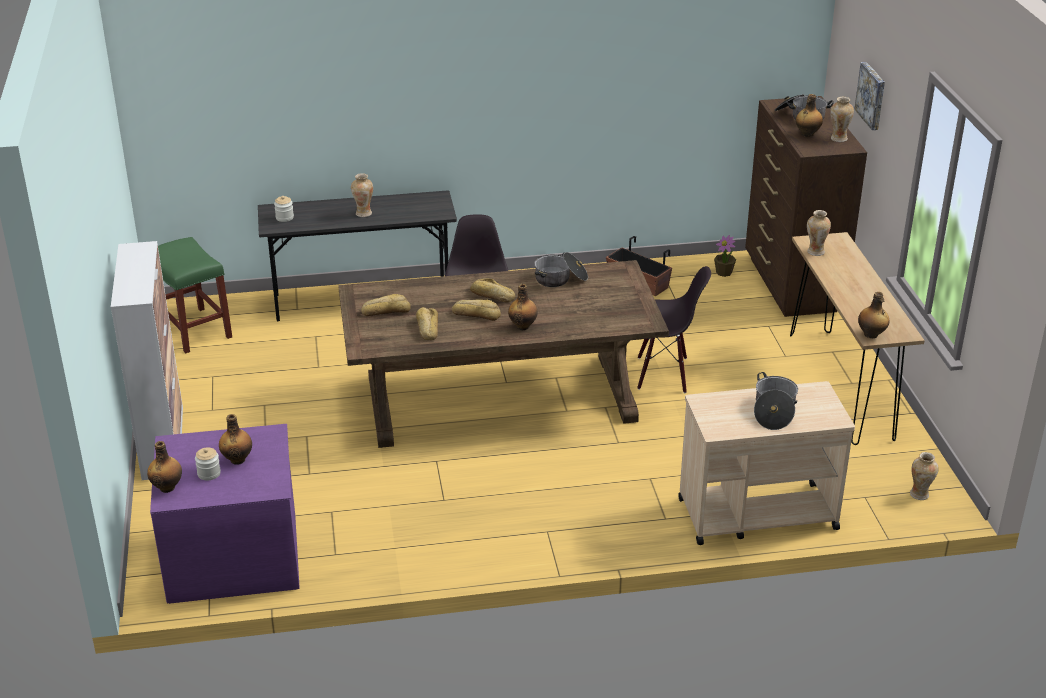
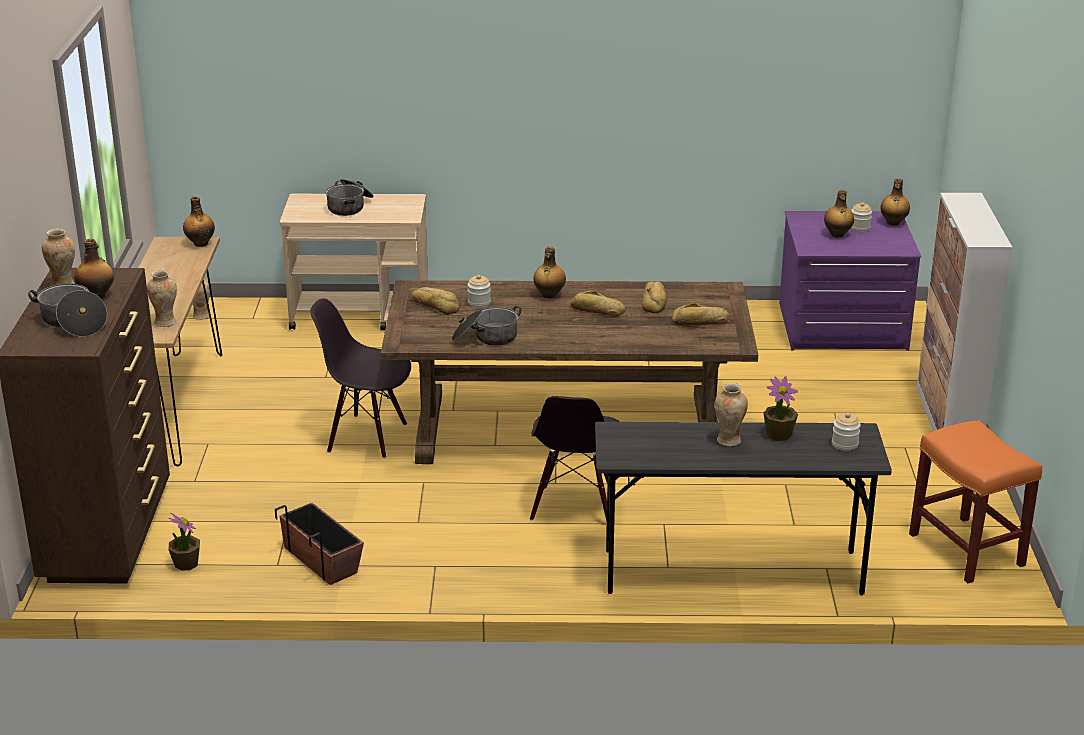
camera: 170 degrees left, 5 degrees down
(193, 330) = (968, 550): green stool -> orange stool
(328, 220) = (779, 434): none -> potted plant
(492, 295) = (574, 327): bread -> bread (436, 305)
(581, 312) = (479, 303): none -> jar
(872, 95) = (25, 214): picture -> none

